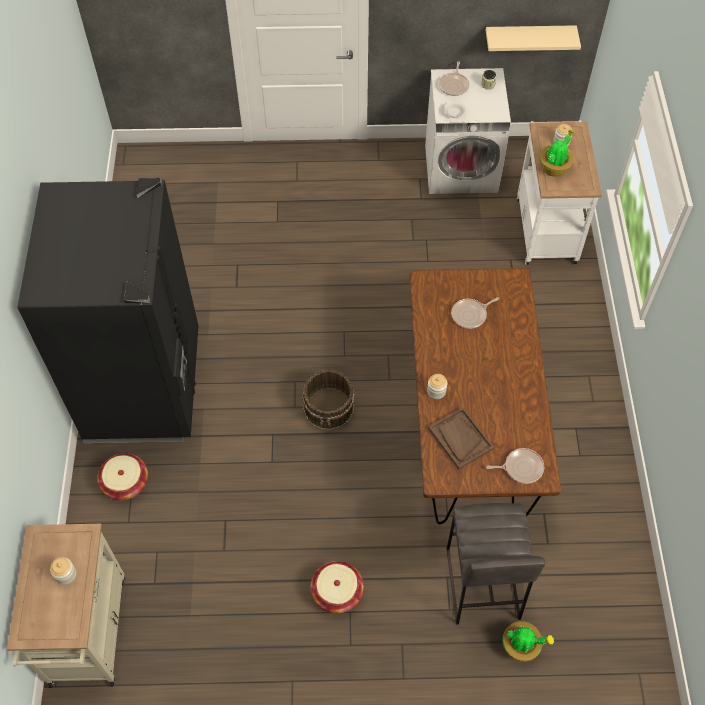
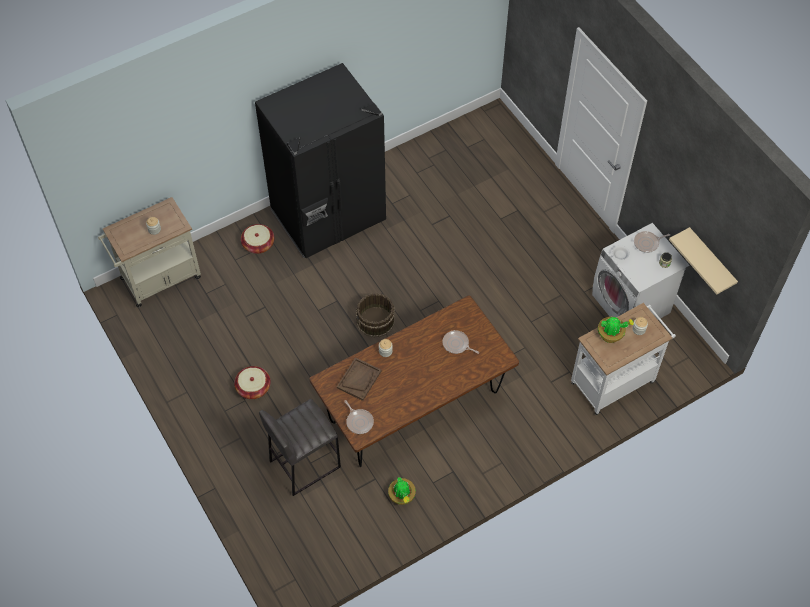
camera: 60 degrees right, 0 degrees up
(521, 646) = (275, 504): potted plant -> potted plant (402, 497)

